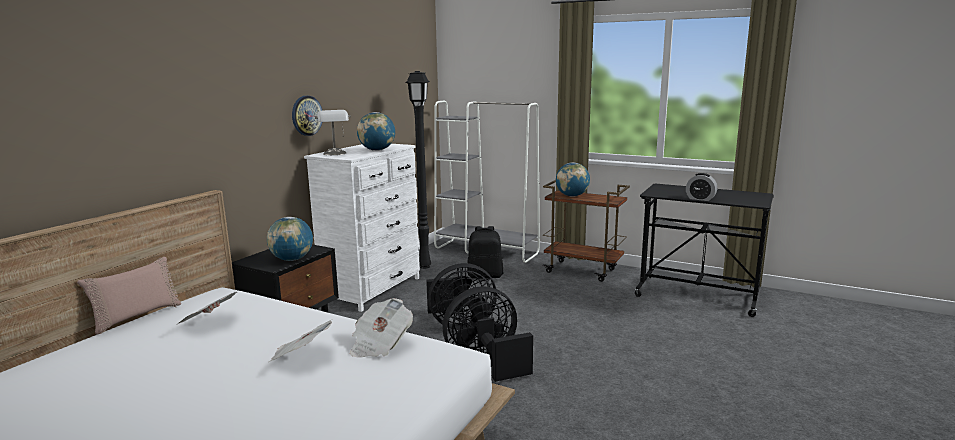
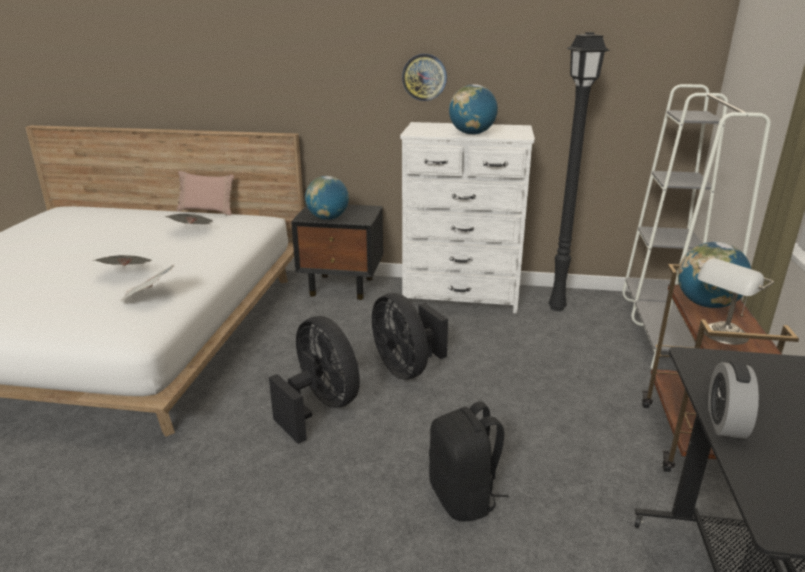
camera: 70 degrees right, 10 degrees up
(336, 154) = (430, 127): white table lamp -> white table lamp (721, 337)
(485, 275) = (572, 355): black backpack -> black backpack (464, 498)

